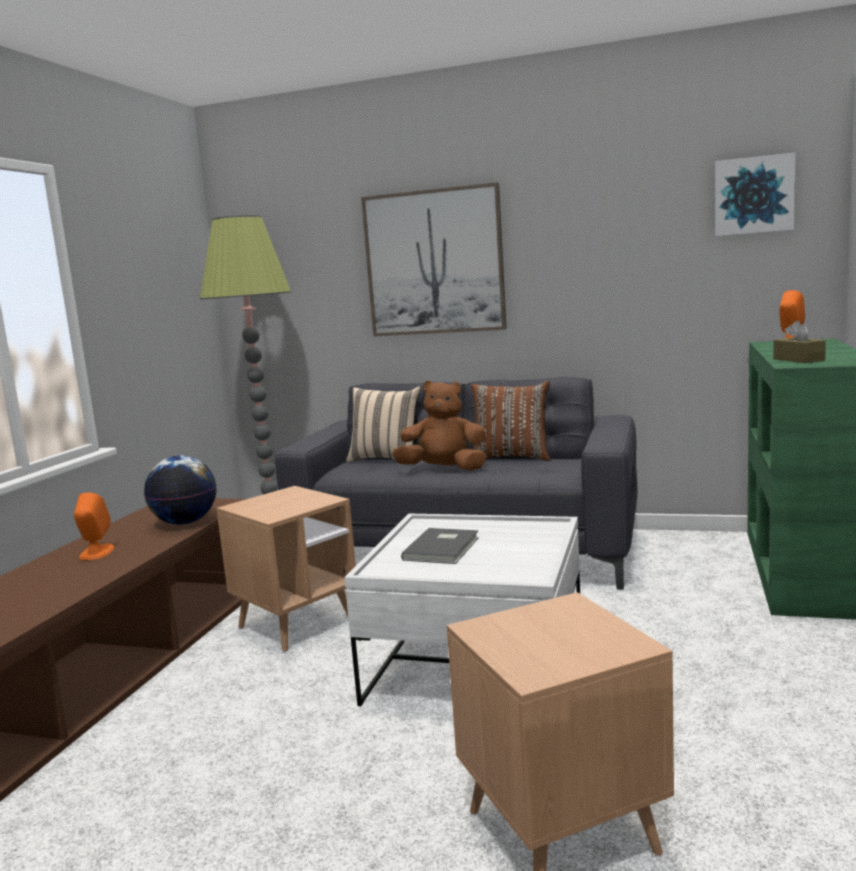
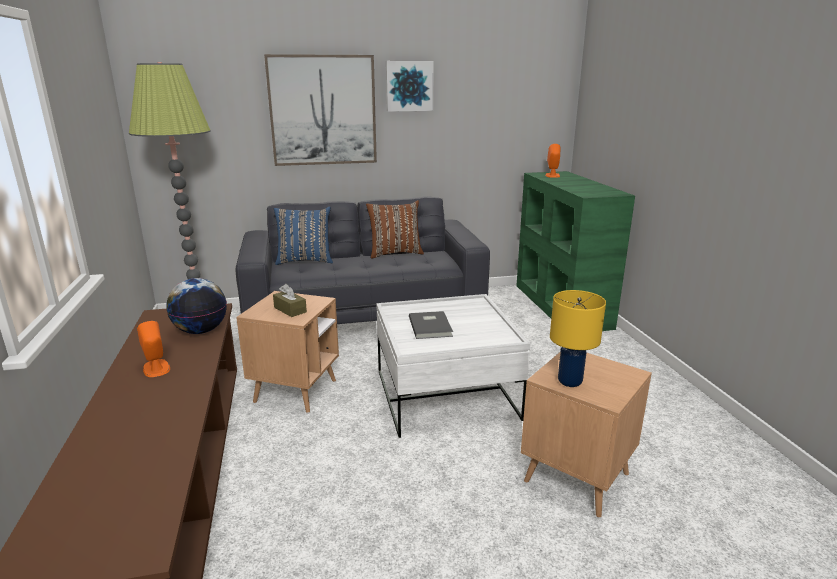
camera: 30 degrees left, 10 degrees up
(386, 459) = (305, 260): beige pillow -> blue pillow
(444, 470) = (360, 266): brown plush toy -> none
(504, 639) = (569, 382): none -> yellow table lamp
(753, 195) = (531, 81): picture -> picture (409, 86)
(798, 360) = (582, 190): brown tissue box -> brown tissue box (290, 310)

